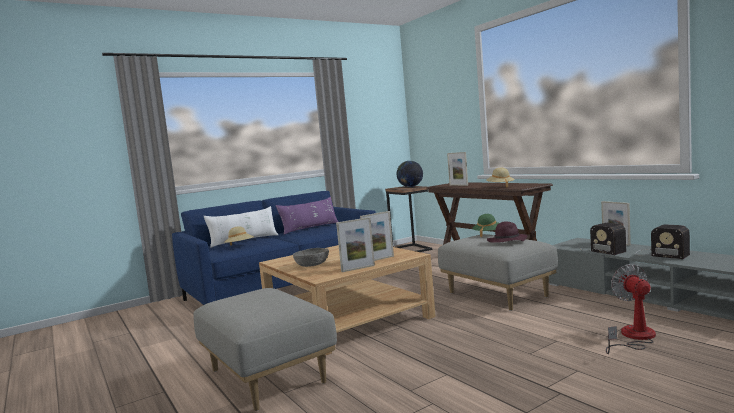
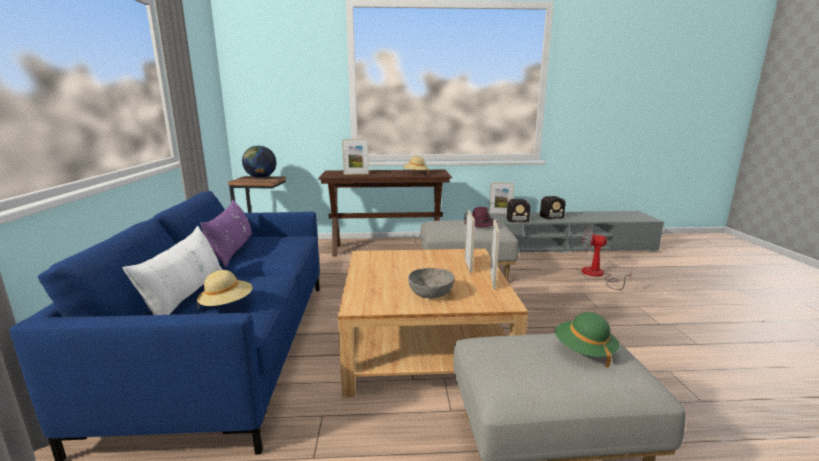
camera: 60 degrees left, 10 degrees up
(487, 234) = (440, 220): green hat -> green hat (584, 351)

